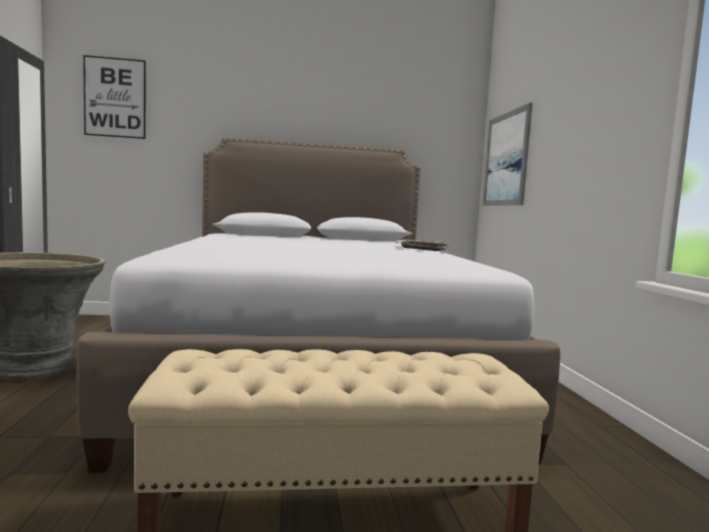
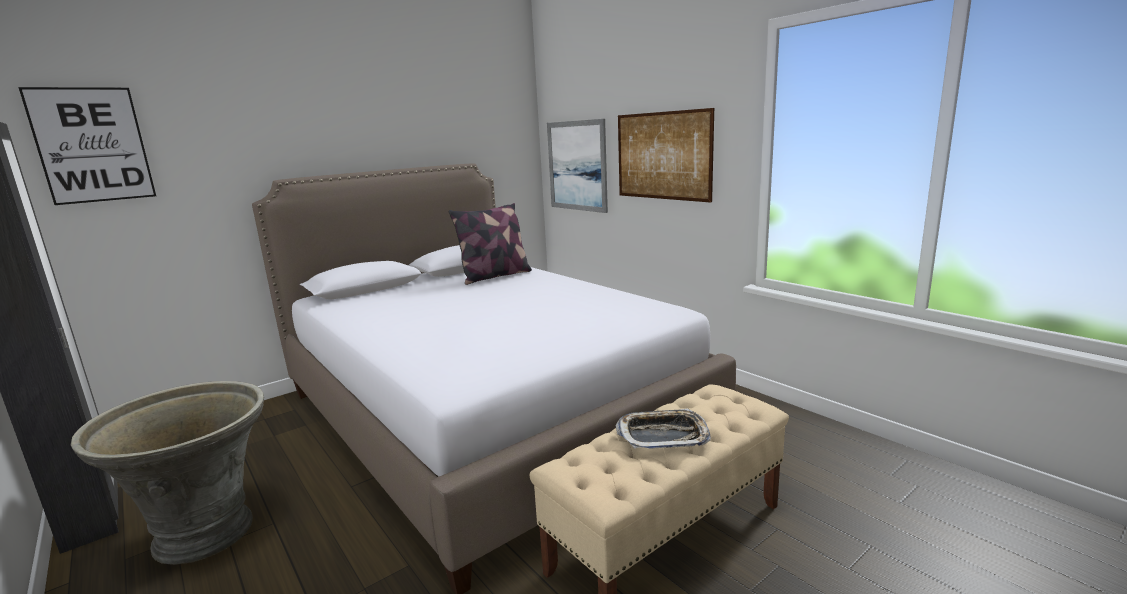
camera: 30 degrees left, 10 degrees up
(375, 242) = (495, 276): none -> pillow
(424, 249) = (559, 279): tray -> tray (663, 435)
(575, 129) = (662, 156): none -> picture

